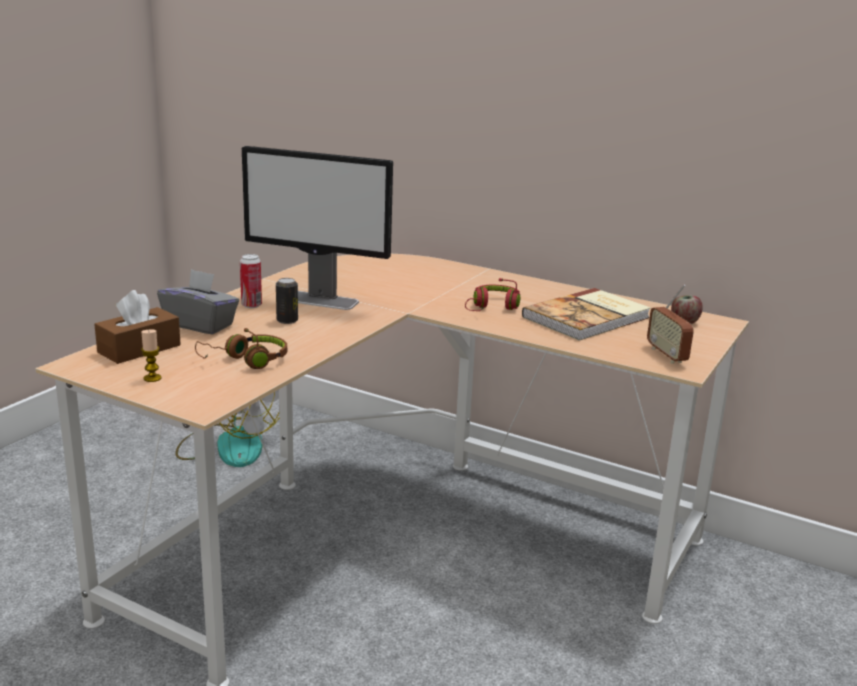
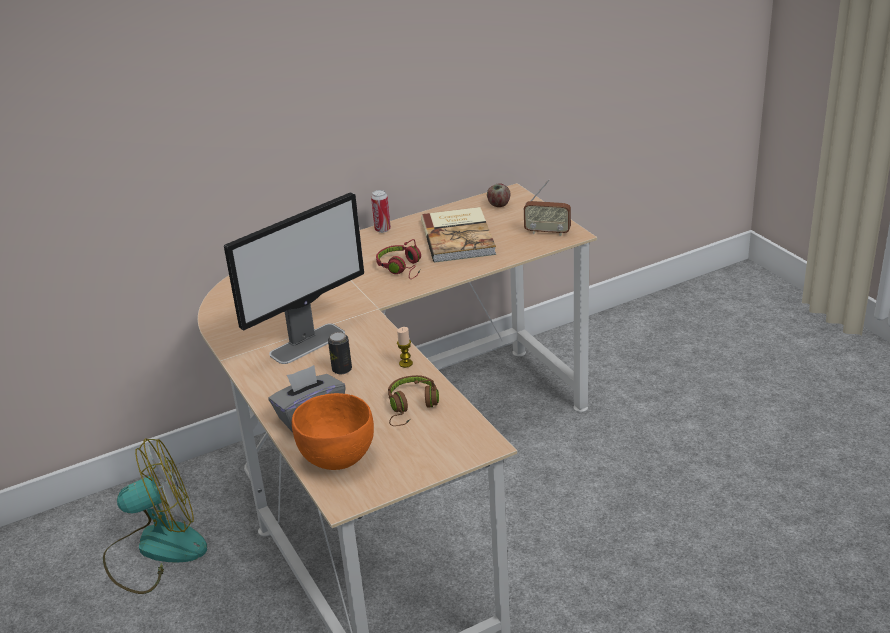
camera: 55 degrees left, 10 degrees up
(139, 349) = (338, 459): brown tissue box -> orange bowl
(152, 378) = (409, 461): candle -> candle (406, 363)
(251, 305) = (287, 380): can -> can (382, 229)

